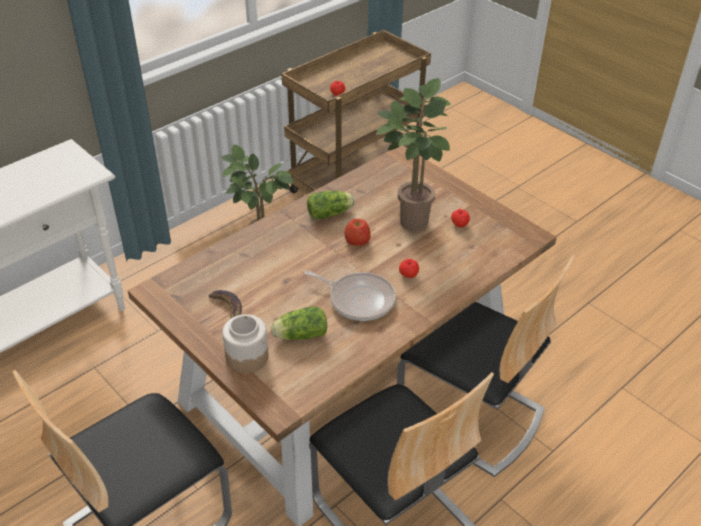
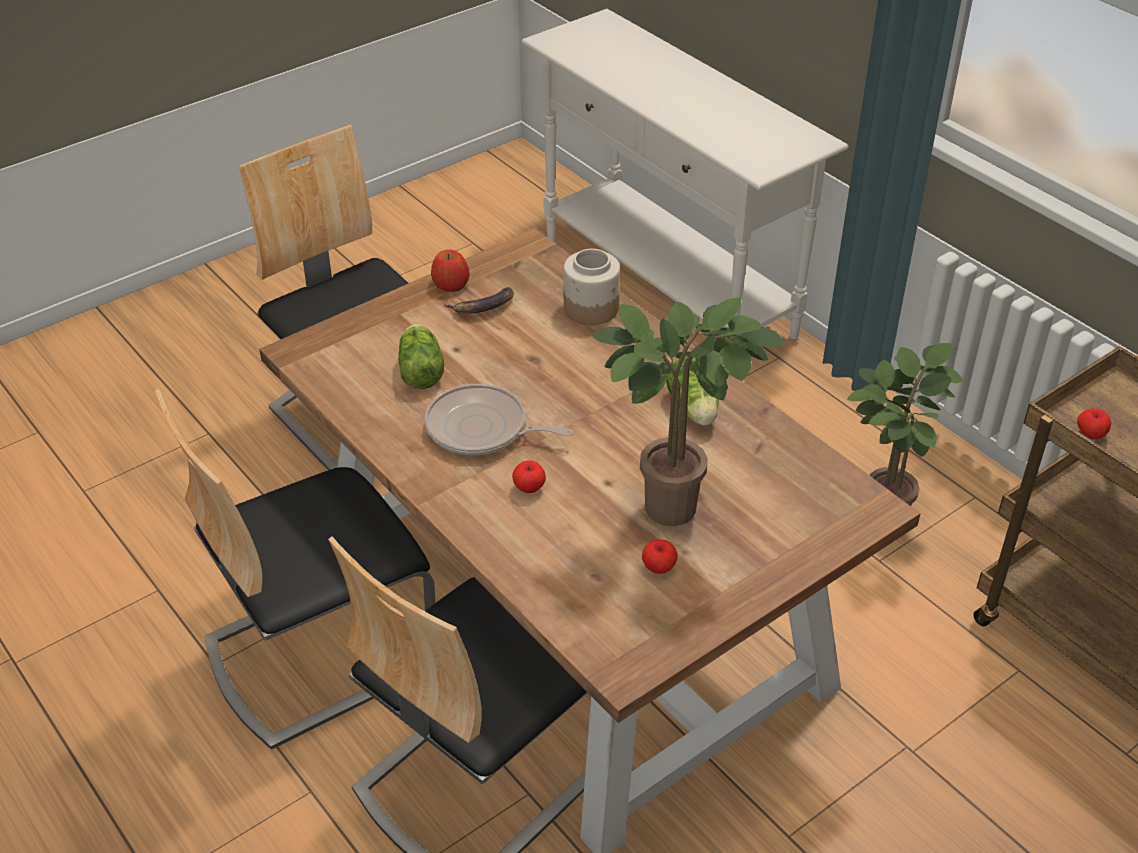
camera: 95 degrees right, 0 degrees up
(247, 356) = (392, 324): jar -> jar (592, 308)
(357, 241) = (620, 435): apple -> apple (450, 284)
(358, 299) = (482, 429): frying pan -> frying pan turned 75 degrees clockwise

